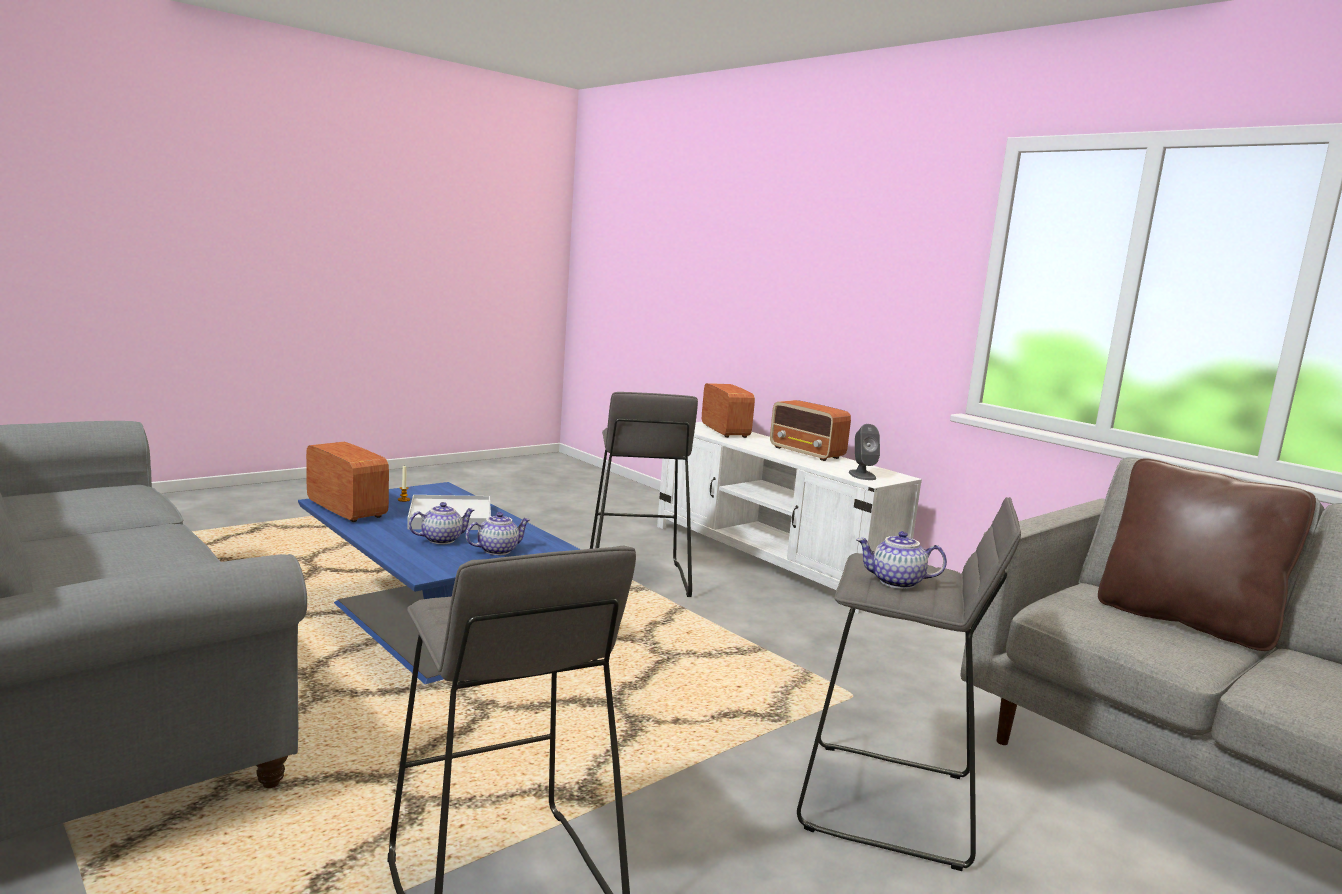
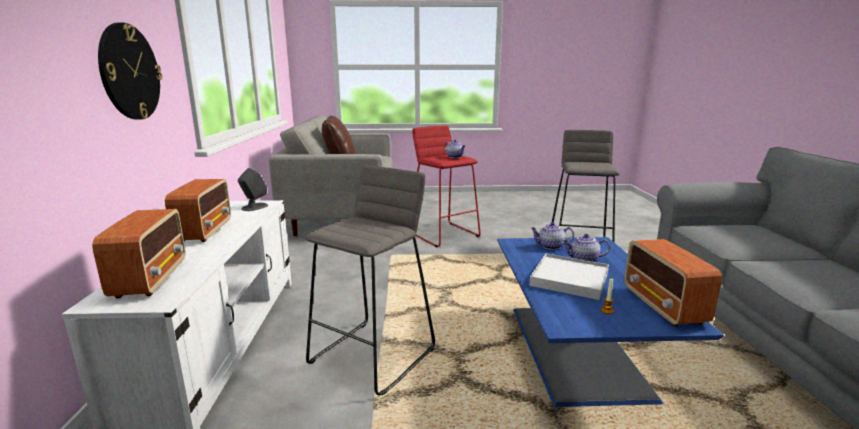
camera: 140 degrees left, 5 degrees up
(725, 431) = (151, 278): radio -> radio turned 150 degrees clockwise
(873, 300) = (129, 72): none -> wall clock
(887, 803) = (444, 234): grey stool -> red stool

